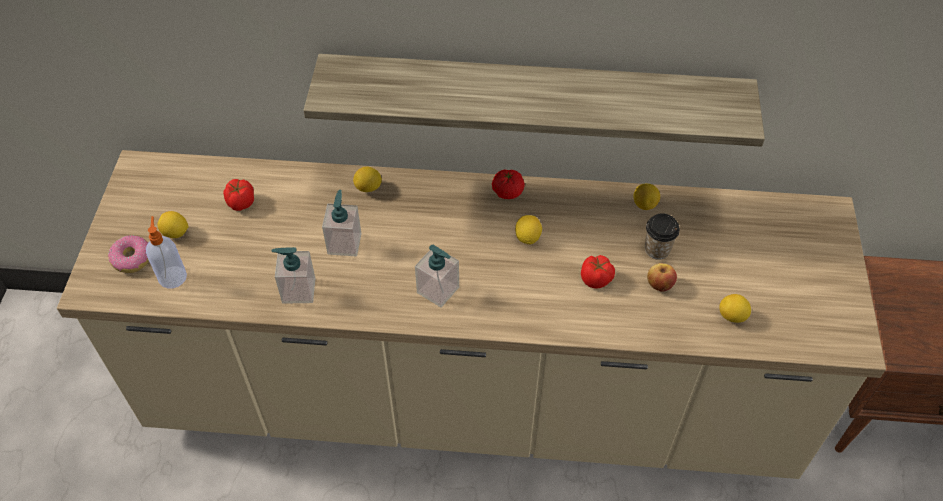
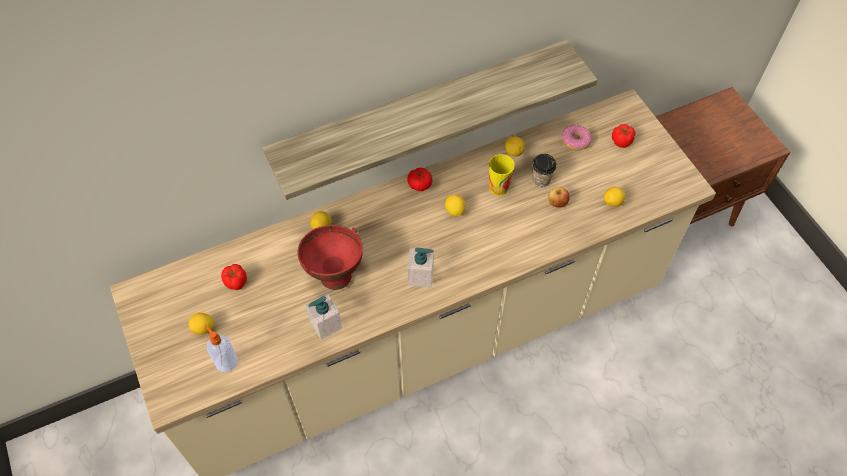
camera: 30 degrees left, 5 degrees up
(132, 258) = (184, 363): donut -> donut (575, 141)
(344, 243) = (333, 275): soap dispenser -> red bowl
(596, 279) = (517, 218): tomato -> tomato (622, 141)
(598, 235) = (498, 187): none -> cup

